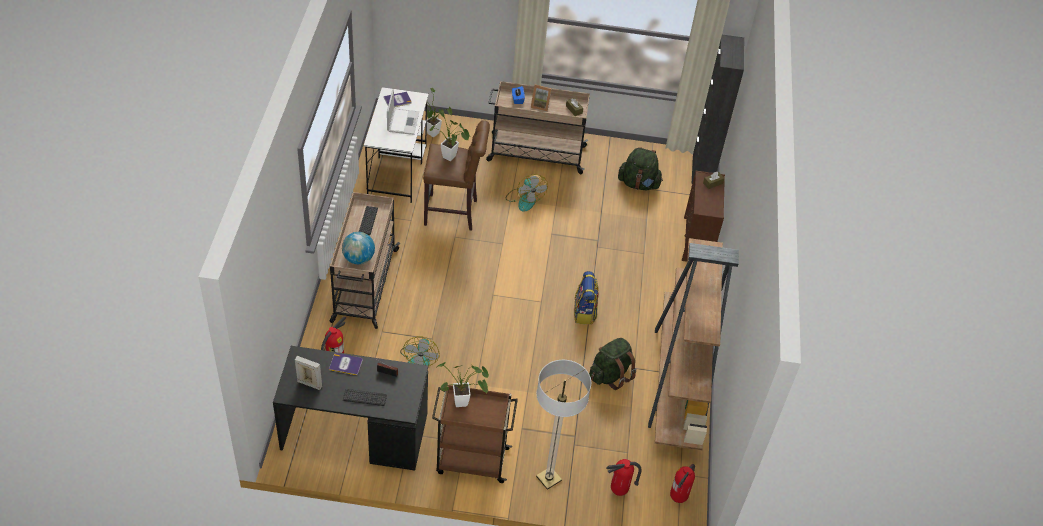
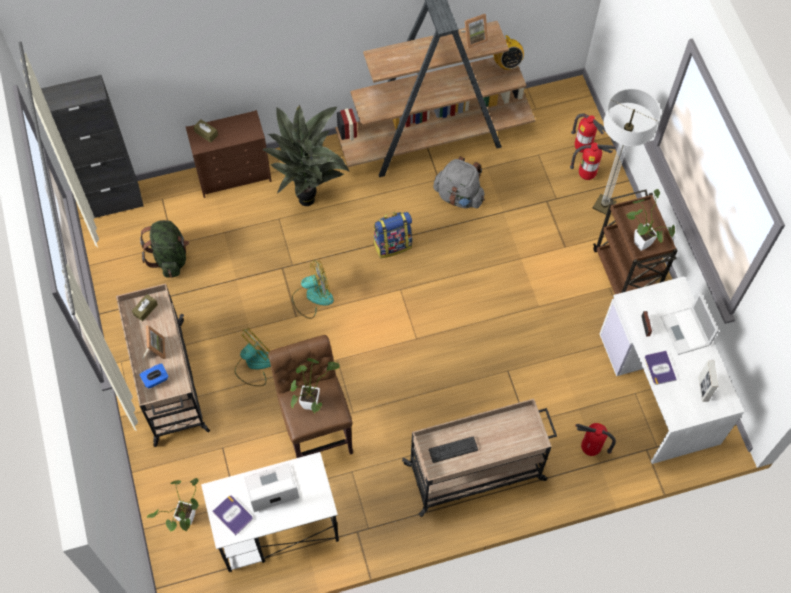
camera: 110 degrees left, 15 degrees up
(353, 432) = (660, 388): black desk -> white desk
(358, 258) = (514, 431): globe -> none
(364, 397) = (685, 332): keyboard -> laptop
(419, 359) = (540, 371): fan -> fan (312, 297)
(610, 375) = (459, 196): green backpack -> grey backpack
(655, 278) = (309, 197): none -> potted plant
(678, 498) = (561, 103): fire extinguisher -> fire extinguisher (586, 175)
(699, 390) = (507, 64): none -> radio
(705, 319) = (474, 38): none -> picture frame

